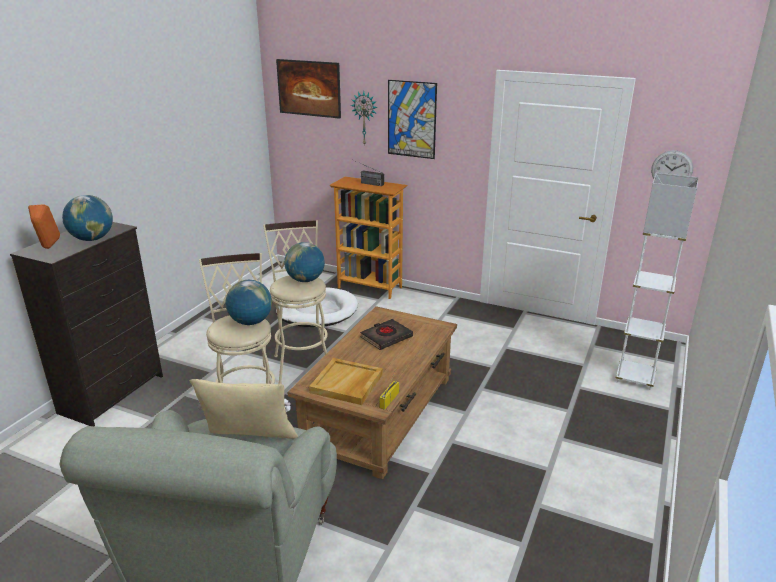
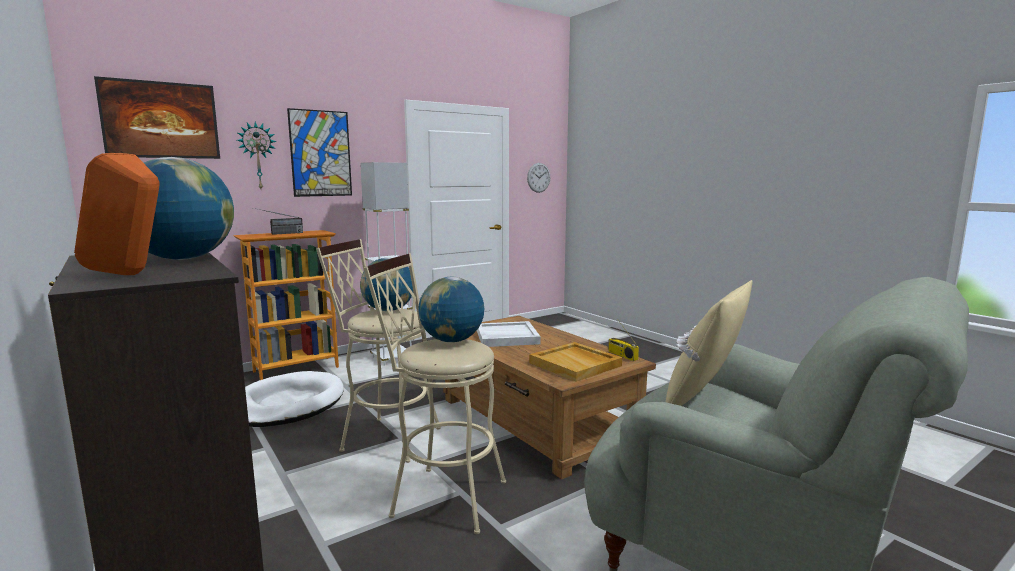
camera: 60 degrees left, 15 degrees down
(386, 337) = (506, 337): black book -> white tray
(635, 378) = (587, 332): white floor lamp -> white floor lamp (392, 358)

